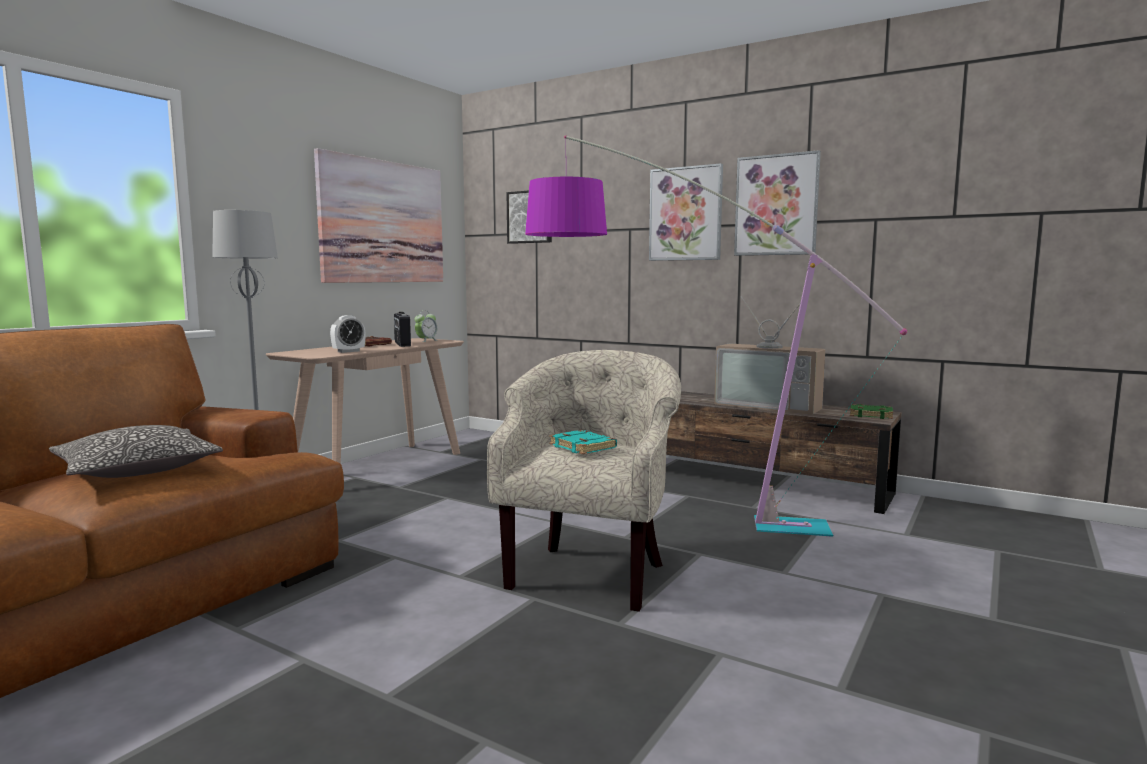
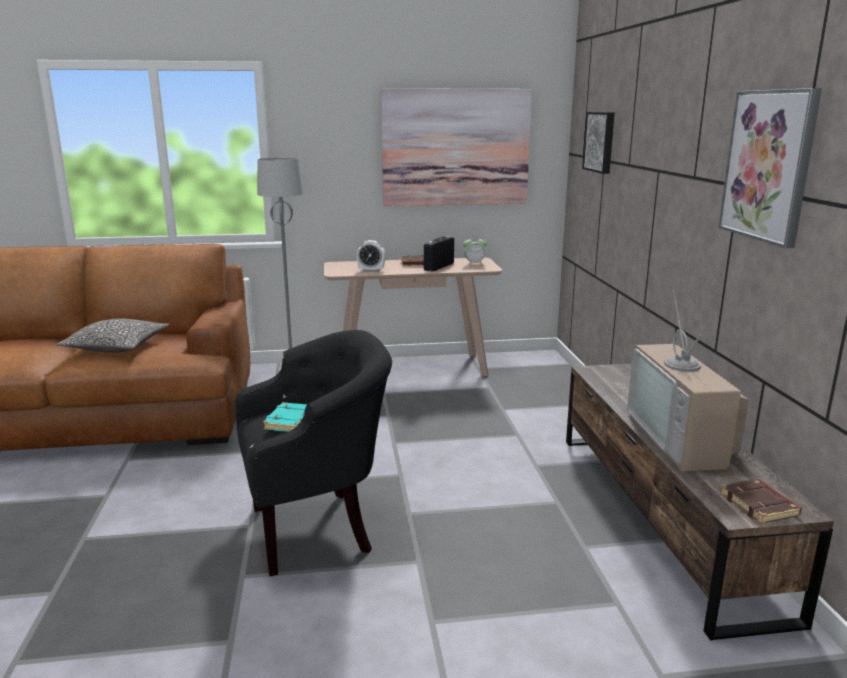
camera: 50 degrees right, 10 degrees up
(591, 573) = (318, 528): beige armchair -> black armchair
(663, 517) = (480, 512): floor lamp -> none
(685, 214) = (695, 161): picture -> none
(871, 415) = (760, 506): green book -> brown book

